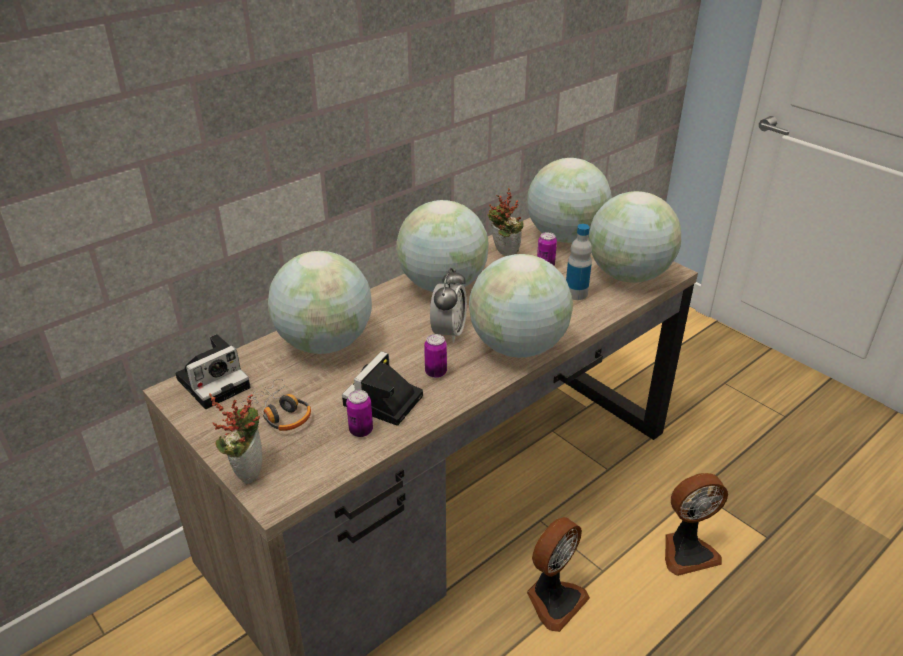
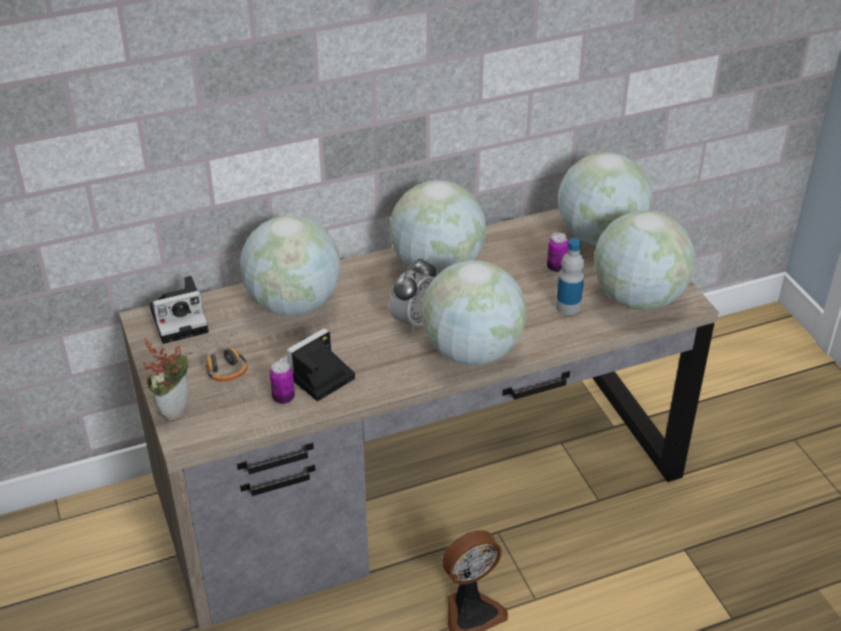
camera: 20 degrees right, 5 degrees up
(436, 372) = (379, 358): can -> none
(502, 253) = (520, 242): potted plant -> none
(687, 551) = (635, 606): fan -> none

